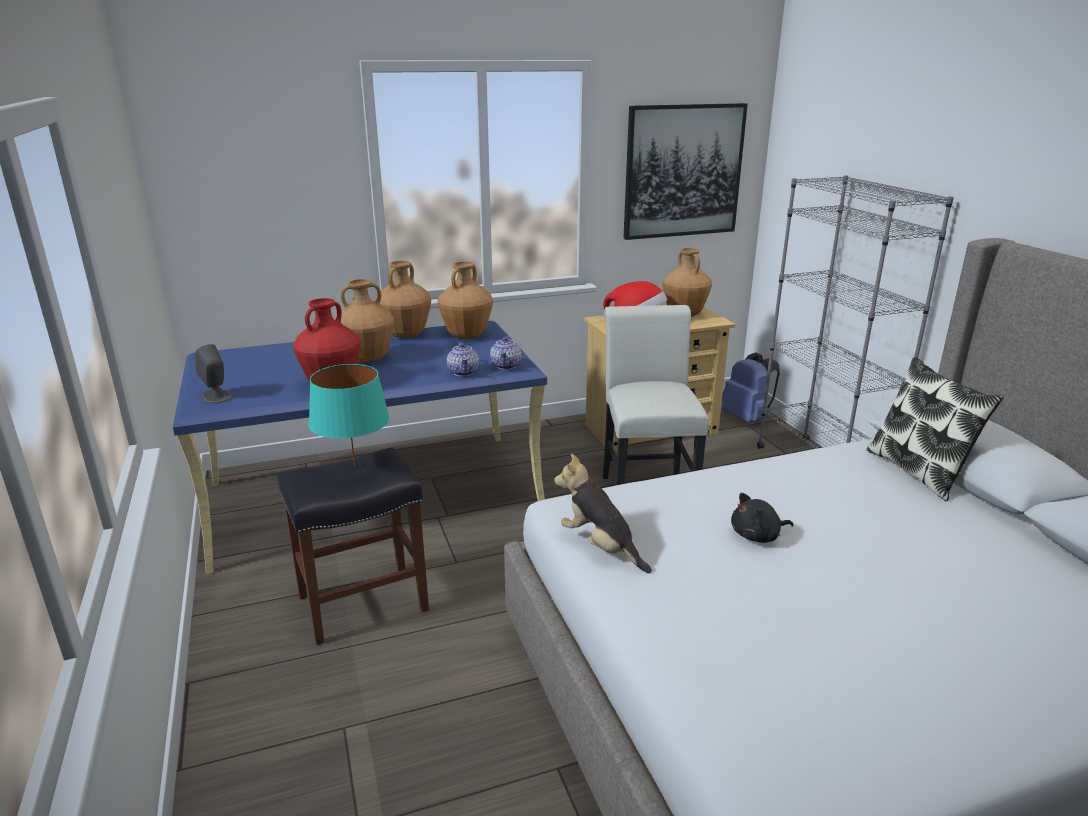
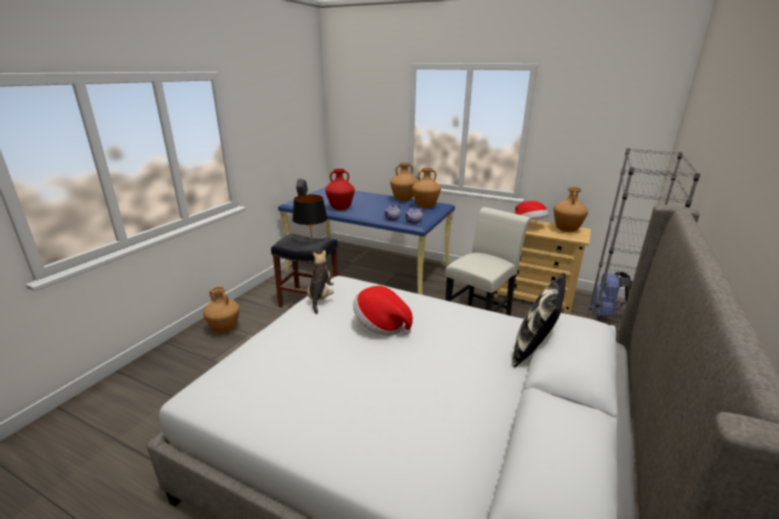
camera: 45 degrees right, 0 degrees up
(354, 466) = (311, 240): turquoise table lamp -> black table lamp
(367, 360) = (370, 204): brown vase -> brown vase (224, 329)
(683, 171) = (598, 138): picture -> none
(757, 536) = (381, 325): black plush toy -> hat

